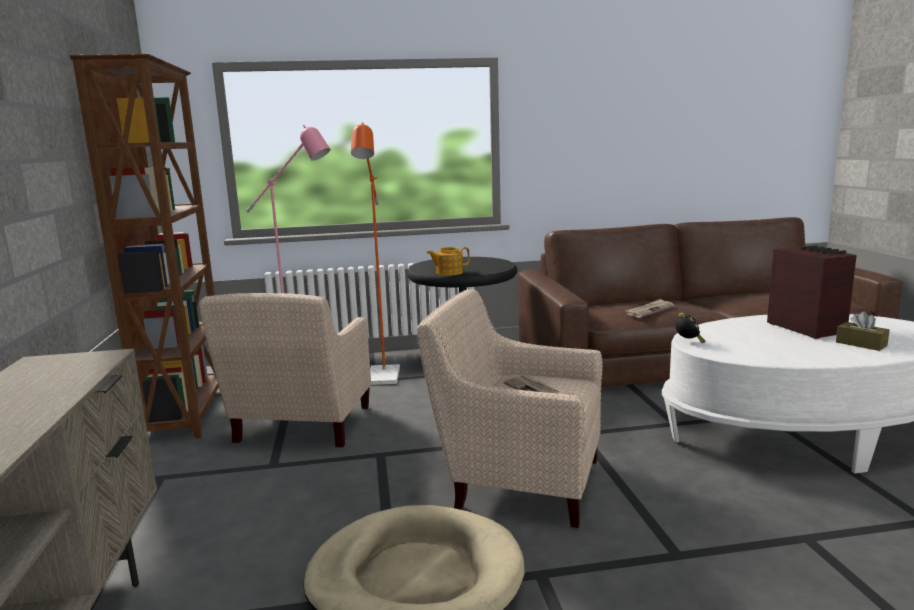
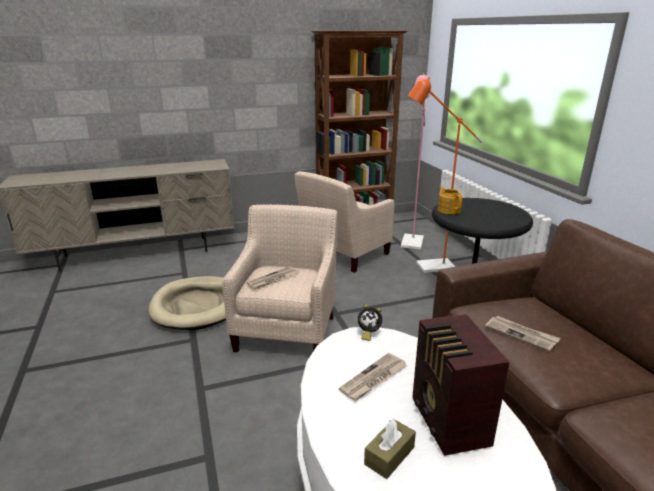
camera: 80 degrees right, 10 degrees up
(300, 428) = (343, 255): beige armchair -> beige armchair turned 45 degrees counterclockwise
(766, 343) = (374, 379): none -> newspaper
(805, 328) = (449, 423): radio -> radio turned 105 degrees clockwise

